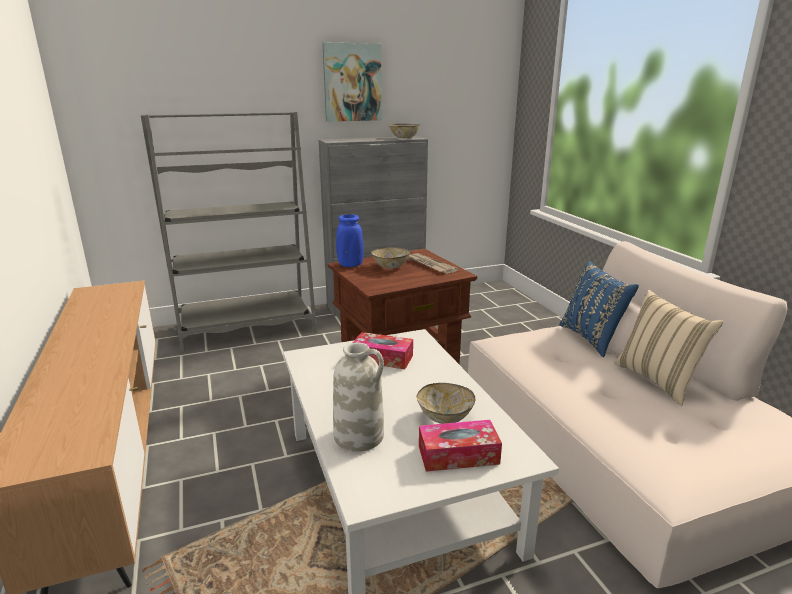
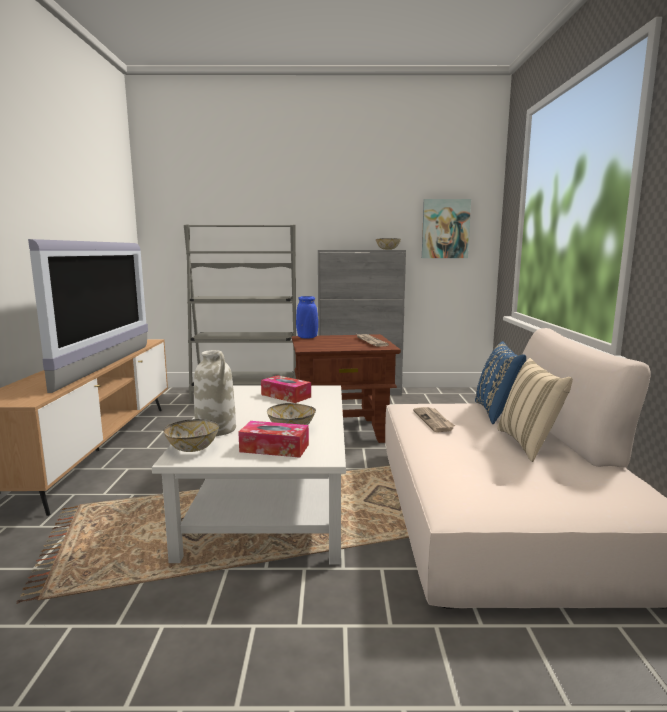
camera: 20 degrees right, 10 degrees down
(124, 350) = (108, 365): none -> television
(352, 82) = (349, 206): picture -> picture (445, 229)
(390, 266) = (336, 340): bowl -> bowl (192, 448)
(548, 362) = (434, 421): none -> newspaper

